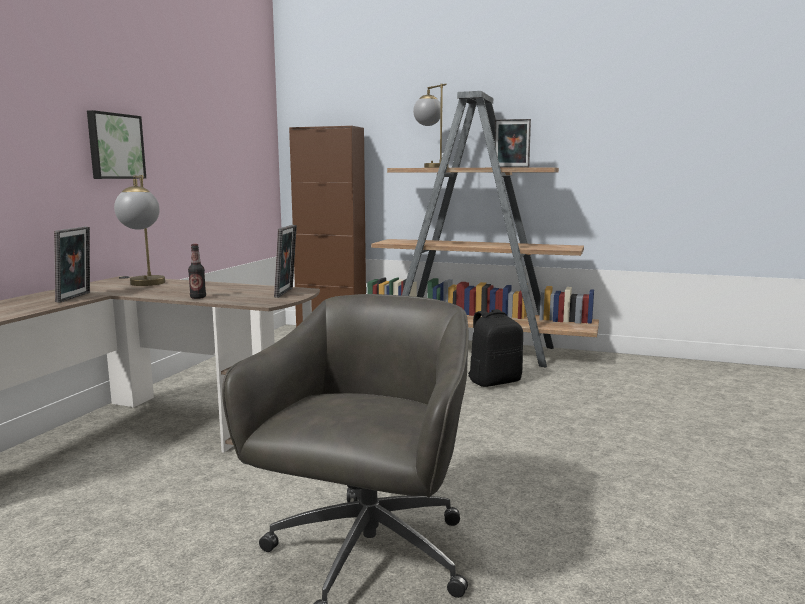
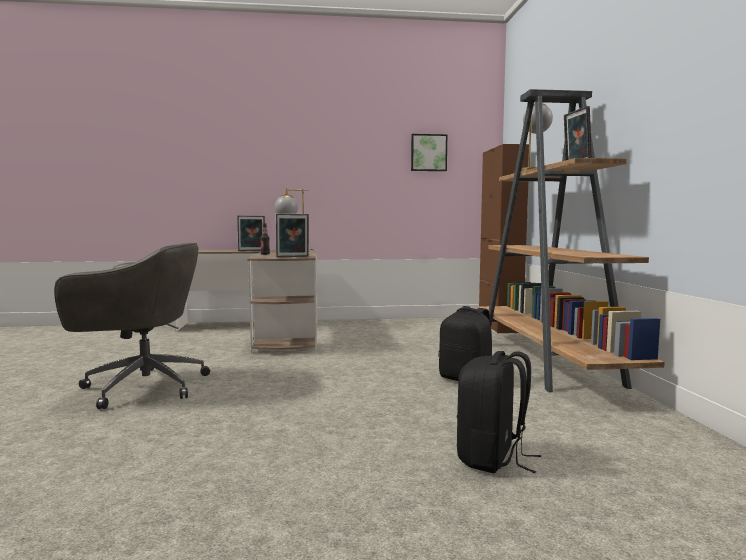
camera: 65 degrees right, 5 degrees down
(115, 146) = (322, 175): picture -> picture (428, 153)
(672, 412) = (492, 458): none -> black backpack

